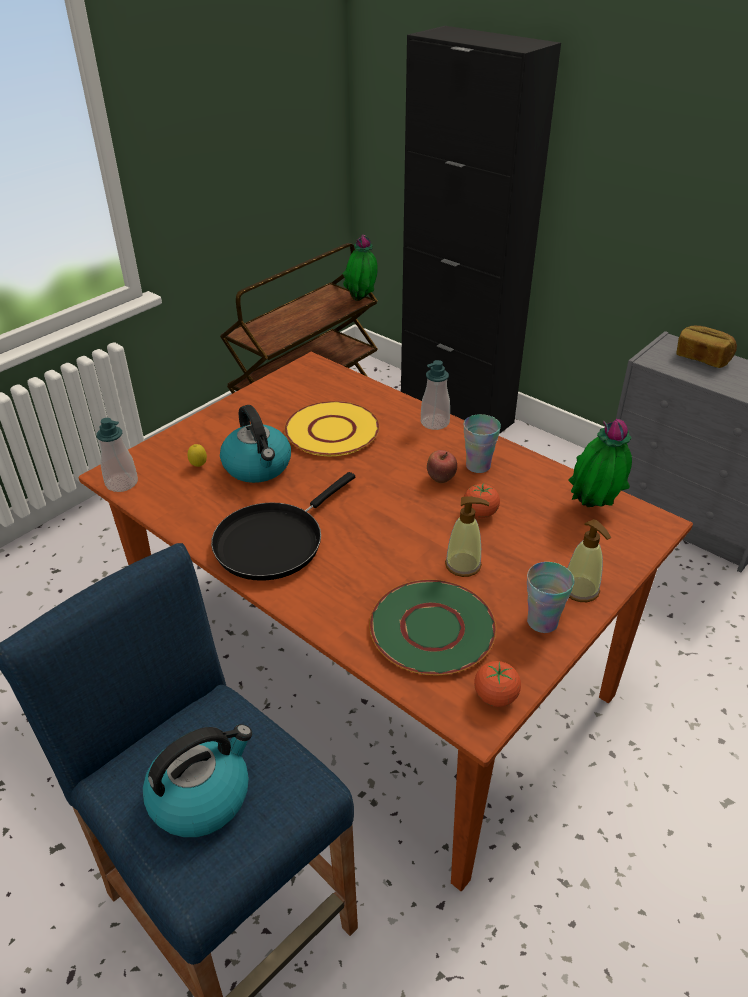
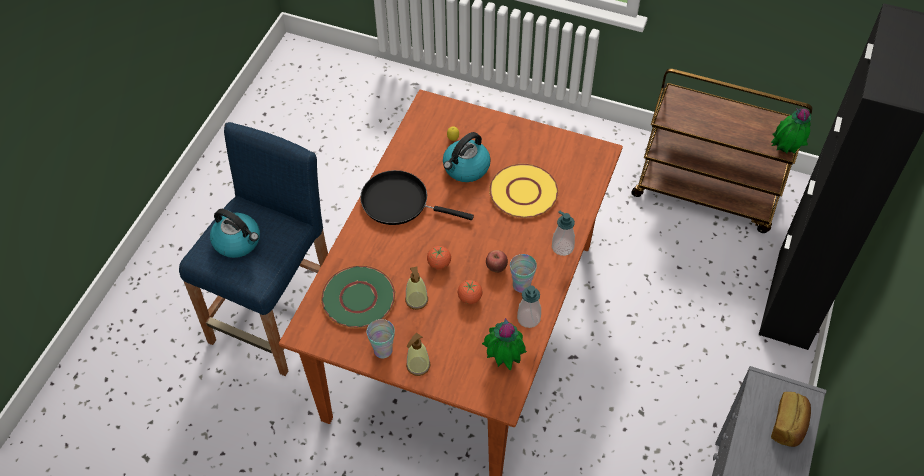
camera: 70 degrees right, 15 degrees up
(122, 483) = (421, 111): soap dispenser -> soap dispenser (528, 318)
(495, 697) = (319, 338): tomato -> tomato (439, 264)

